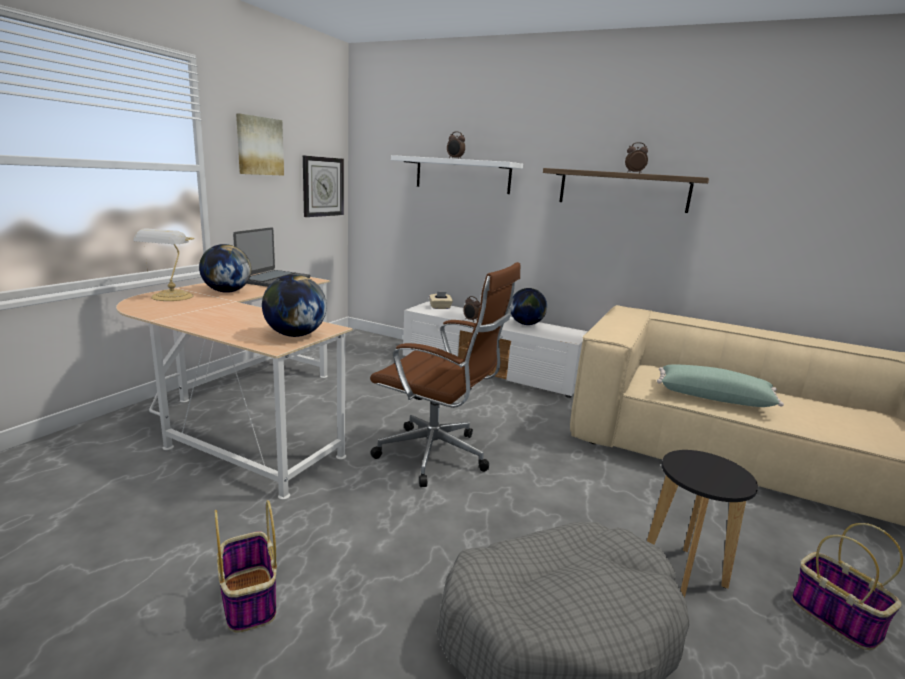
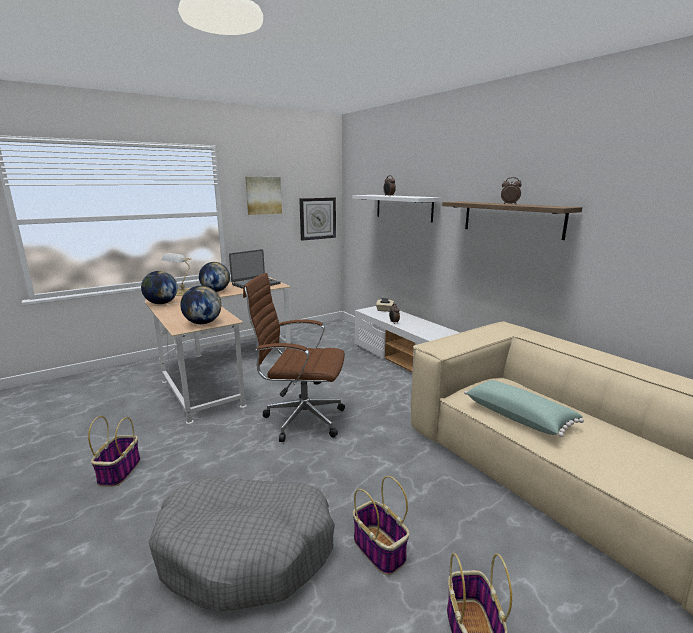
camera: 30 degrees right, 0 degrees up
(438, 456) = (300, 419): brown office chair -> brown office chair turned 135 degrees clockwise
(526, 324) = (436, 330): globe -> globe (161, 303)
(683, 572) = (380, 550): black stool -> basket

